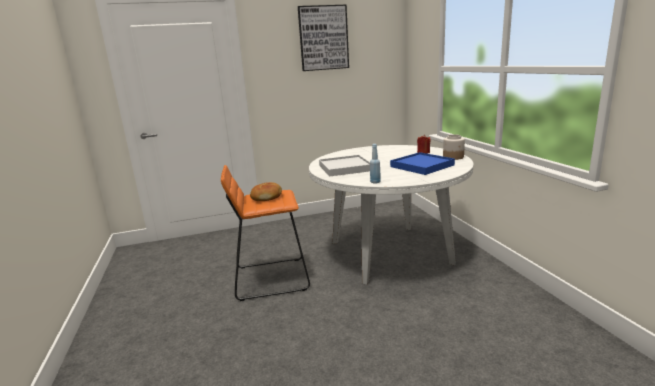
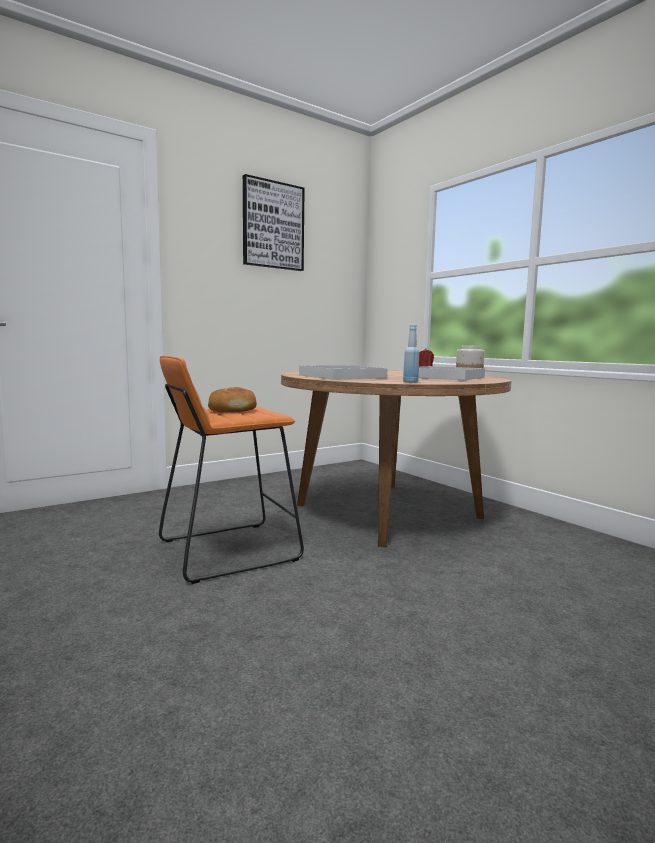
camera: 20 degrees left, 10 degrees down
(389, 252) = (387, 511): white dining table -> brown dining table
(422, 166) = (445, 377): blue tray -> white tray

